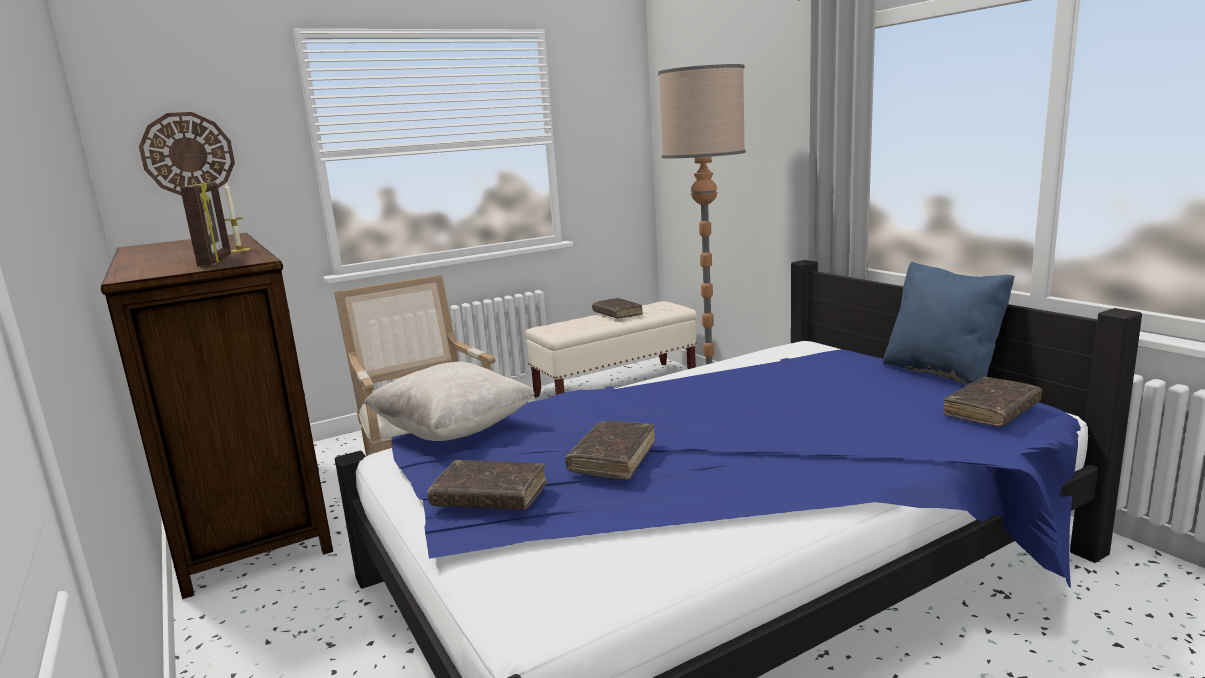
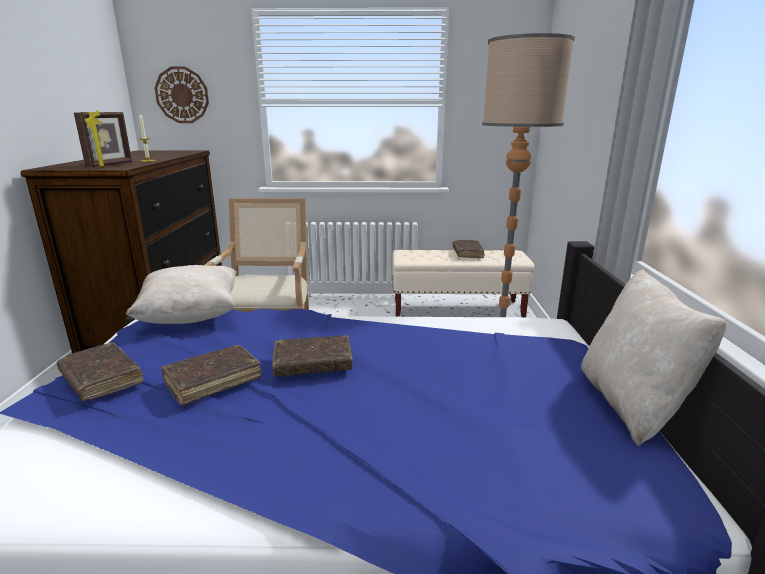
camera: 30 degrees right, 5 degrees up
(942, 373) = (631, 404): blue pillow -> beige pillow
(991, 411) = (608, 480): brown book -> brown book (313, 364)

